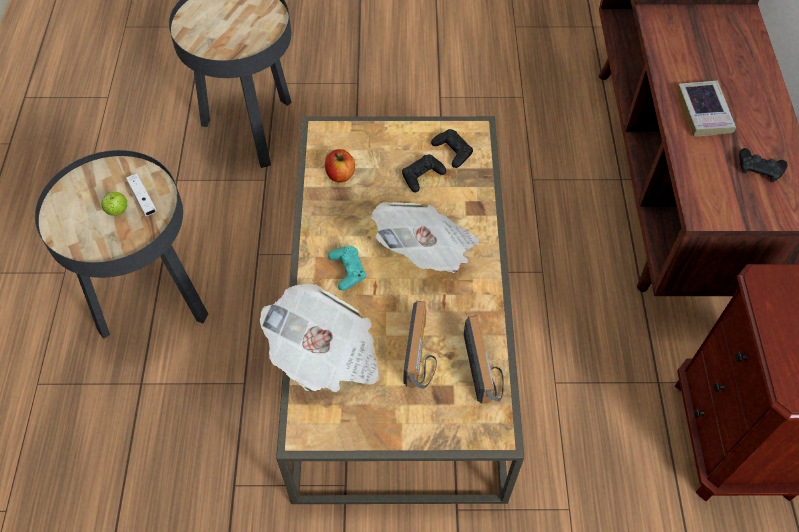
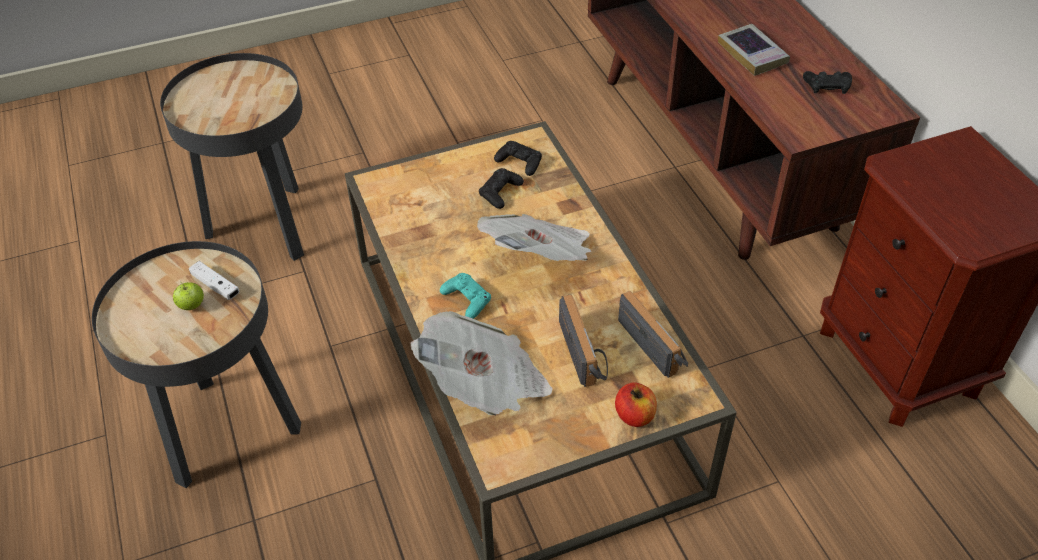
camera: 20 degrees left, 10 degrees down
(340, 175) = (414, 215): apple -> apple (634, 415)

